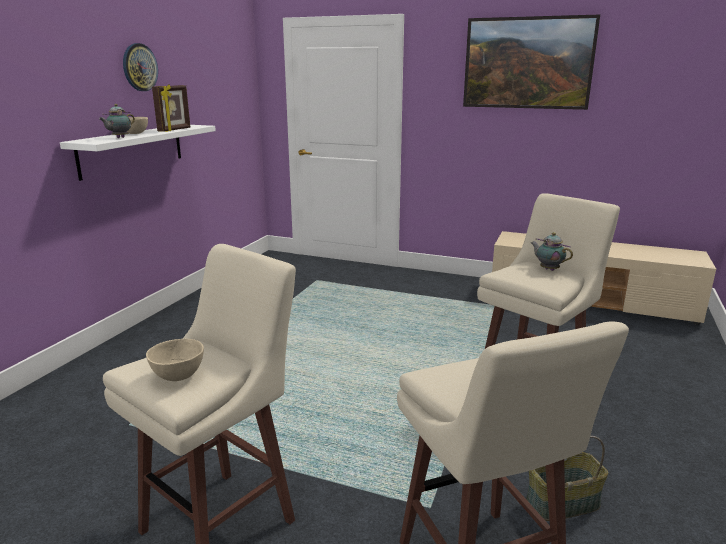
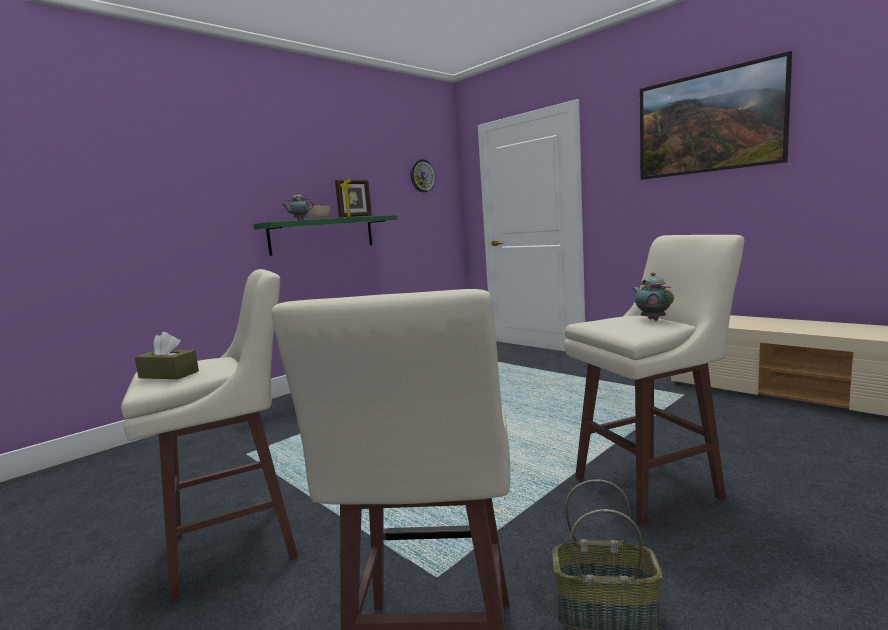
camera: 25 degrees right, 10 degrees down
(132, 150) = (322, 235): white shelf -> green shelf
(139, 67) = (333, 168): wall clock -> wall clock (422, 176)
(177, 376) = (169, 374): beige bowl -> brown tissue box

